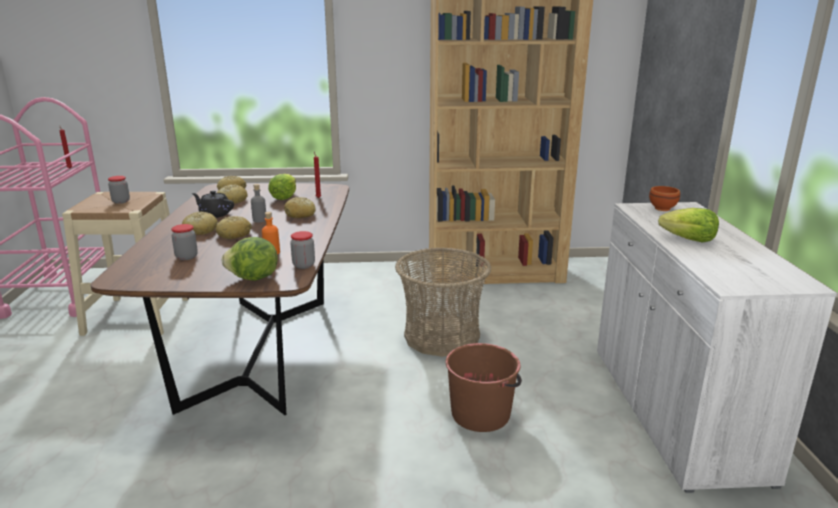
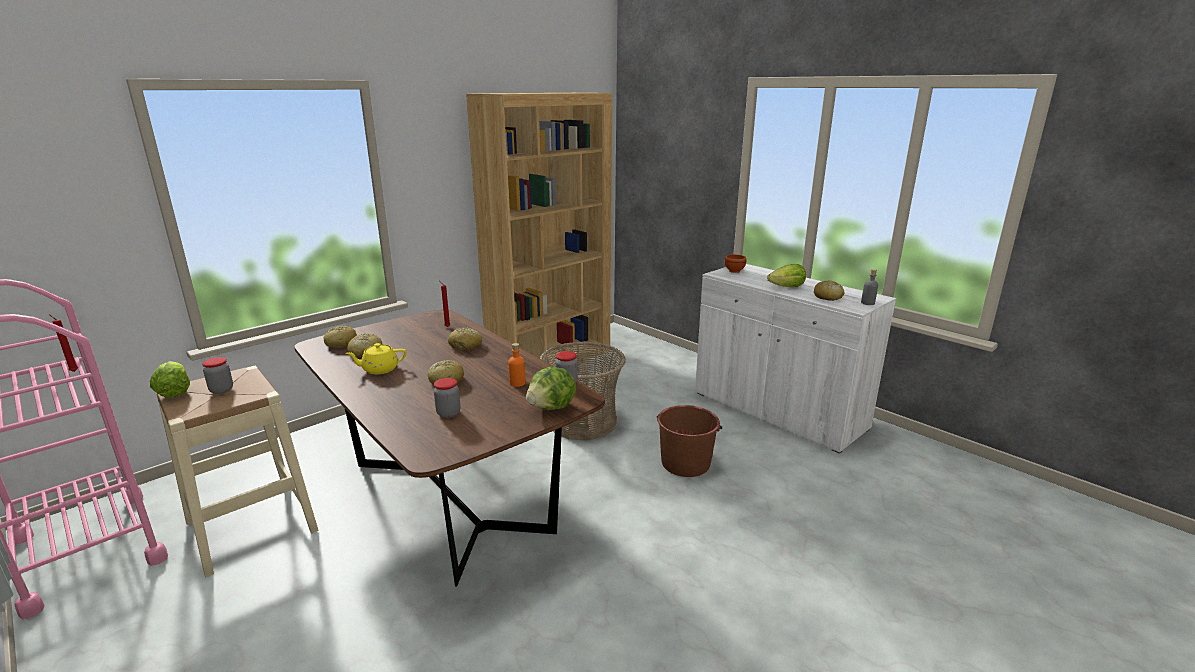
camera: 40 degrees left, 0 degrees up
(200, 231) = (402, 388): bread -> bread (827, 297)
(215, 214) = (379, 369): black teapot -> yellow teapot
(259, 220) = (438, 361): grey bottle -> grey bottle (867, 303)
(284, 197) = (412, 335): lettuce -> lettuce (174, 392)

